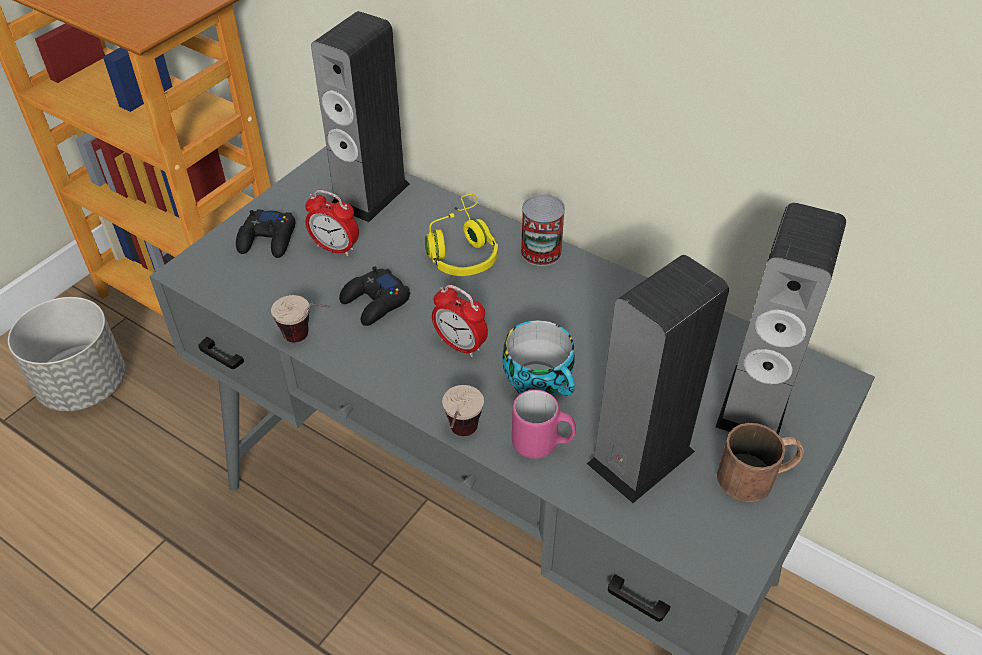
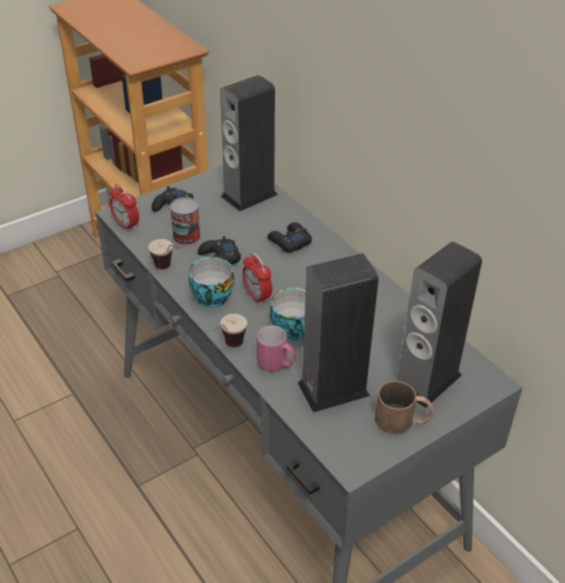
camera: 20 degrees right, 5 degrees down
(83, 386) = (61, 288): grey planter -> none
(335, 248) = (211, 222): alarm clock -> alarm clock (126, 225)
(392, 364) = (210, 296): none -> cup
(462, 249) = (289, 241): yellow headphones -> black game controller
(541, 252) = (339, 255): can -> can (186, 236)

